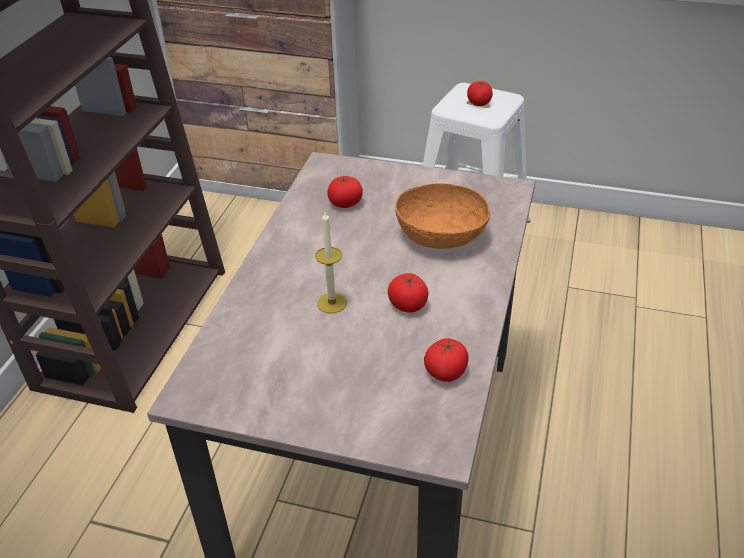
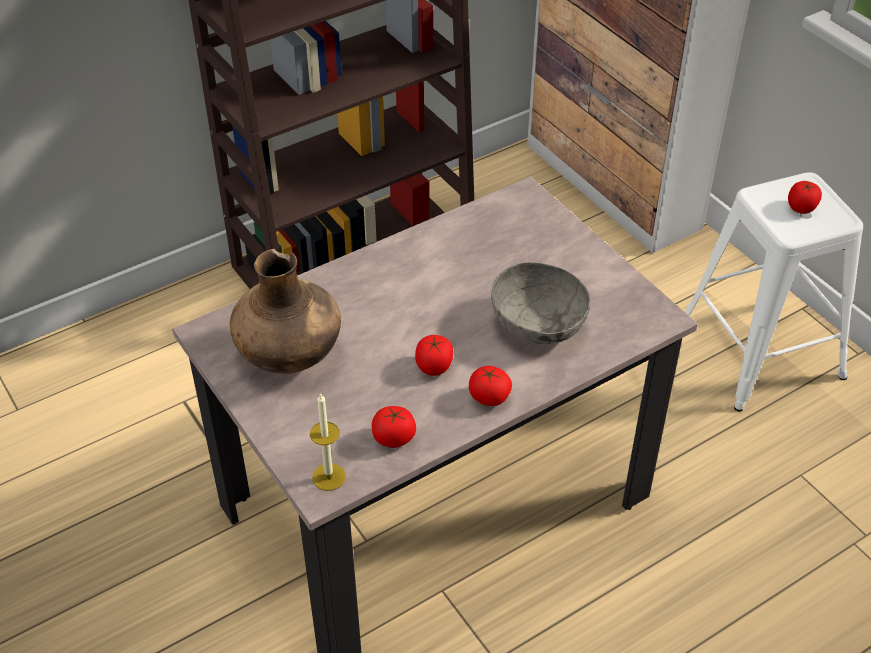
camera: 40 degrees right, 5 degrees up
(285, 367) = (290, 355): none -> brown vase
(332, 303) = (380, 327): candle -> candle (329, 477)
(345, 203) = (496, 244): tomato -> tomato (489, 397)
(441, 235) = (538, 324): orange bowl -> grey bowl

